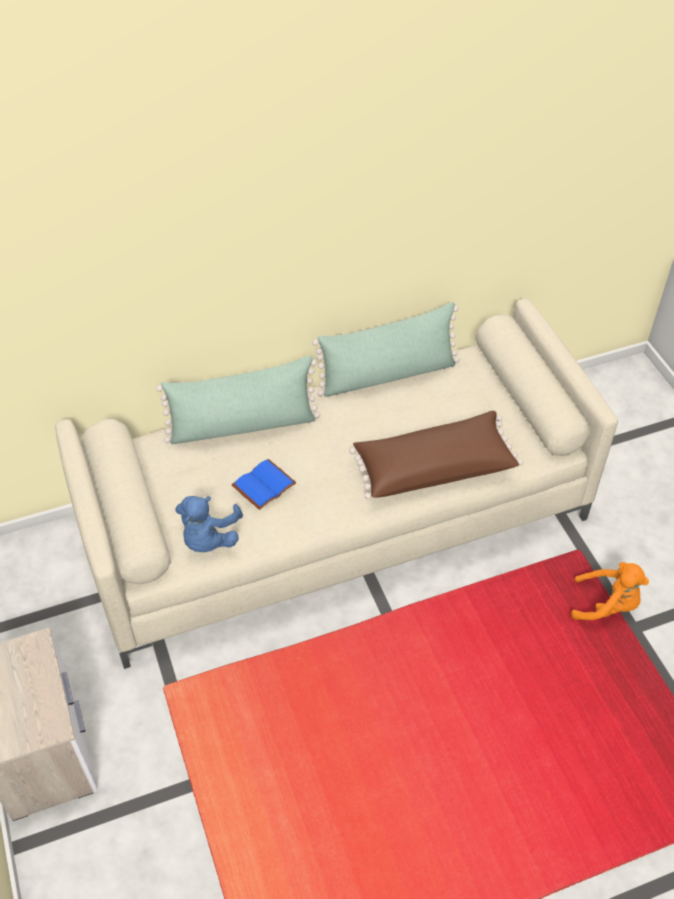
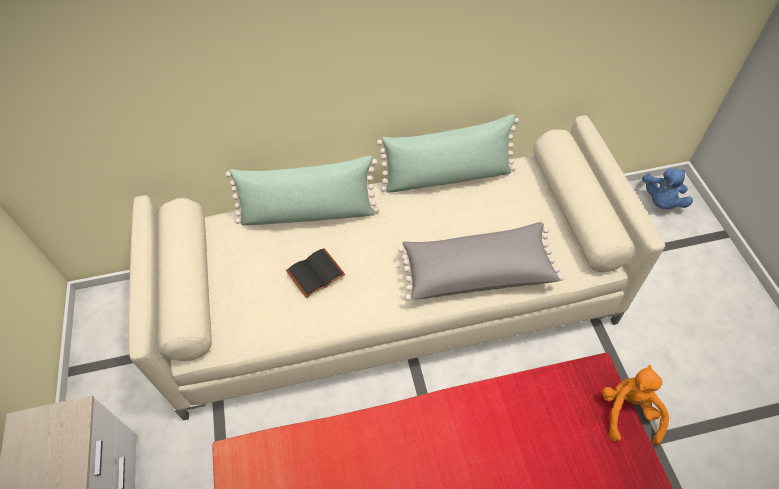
camera: 10 degrees right, 5 degrees up
(208, 538) = (255, 321): blue plush toy -> blue plush toy (660, 201)
(263, 484) = (315, 272): blue book -> black book
(433, 467) = (477, 271): brown pillow -> grey pillow
(606, 605) = (628, 412): orange plush toy -> orange plush toy turned 105 degrees counterclockwise

